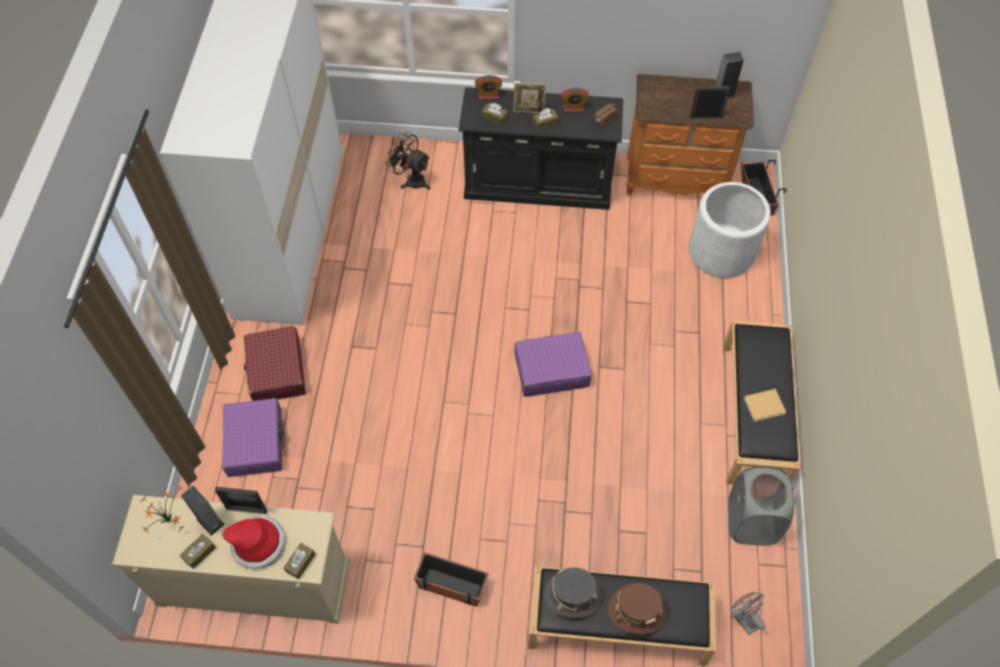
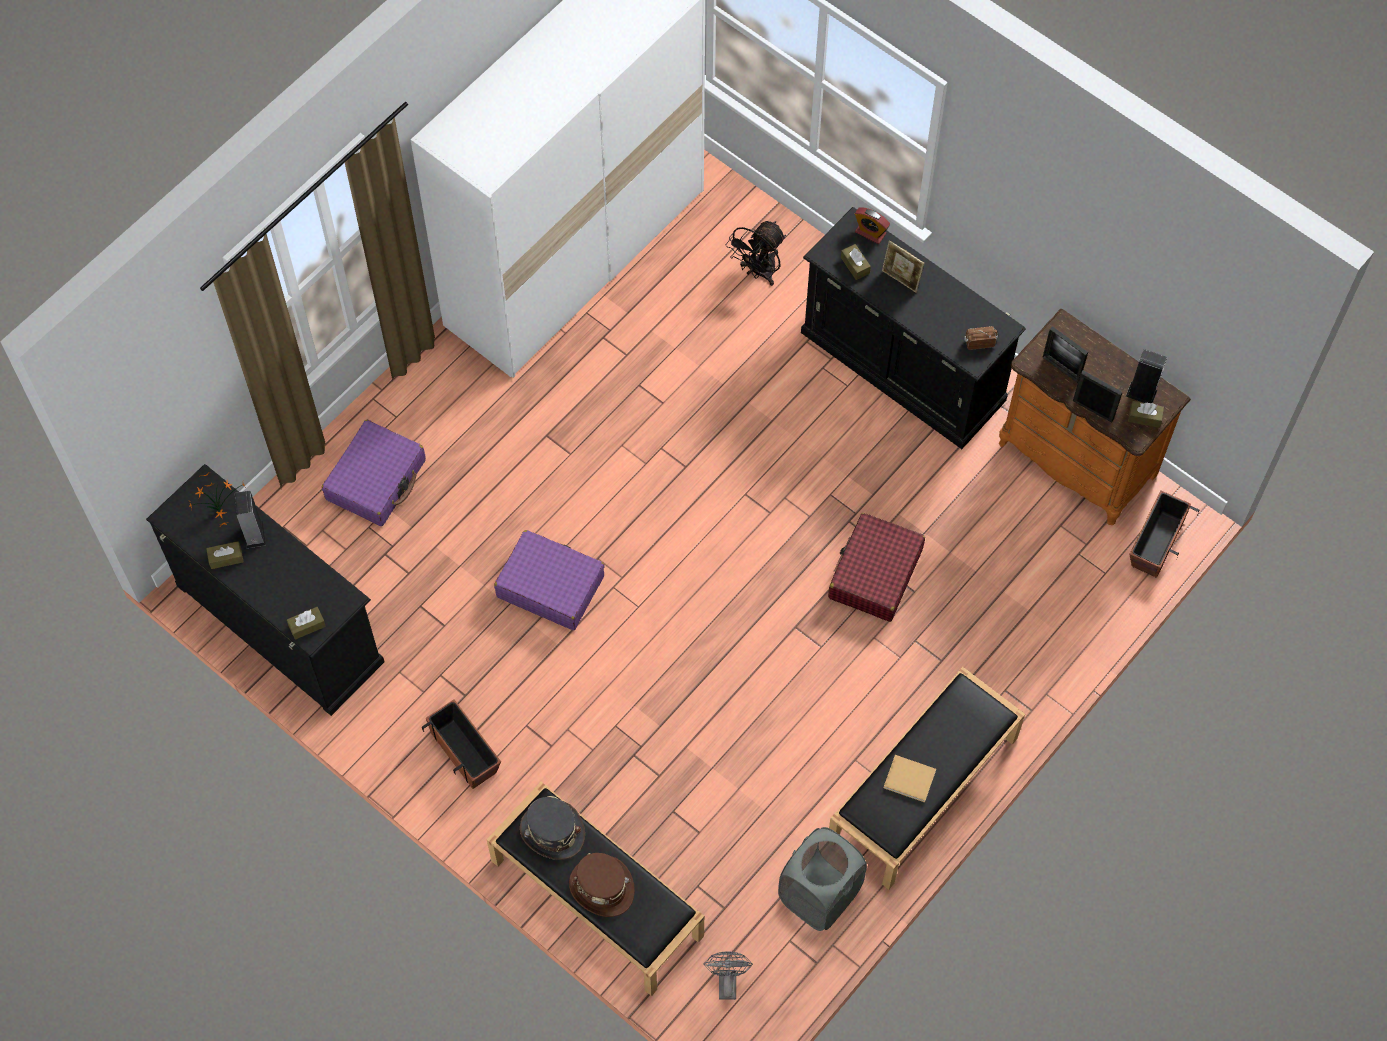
camera: 35 degrees right, 5 degrees up
(247, 510) = (294, 544): picture frame -> picture frame (1061, 368)
(253, 583) = (279, 623): beige cabinet -> black cabinet
(258, 544) = (282, 584): hat -> none
(276, 371) = (450, 414): red suitcase -> red suitcase (875, 574)
(411, 180) = (758, 272): black fan -> black fan turned 120 degrees counterclockwise
(545, 123) = (907, 306): brown tissue box -> brown tissue box (1144, 417)
(551, 370) = (739, 597): purple suitcase -> purple suitcase (550, 586)
(573, 108) = (956, 306): alarm clock -> none
(721, 252) = (1052, 583): white planter -> none

